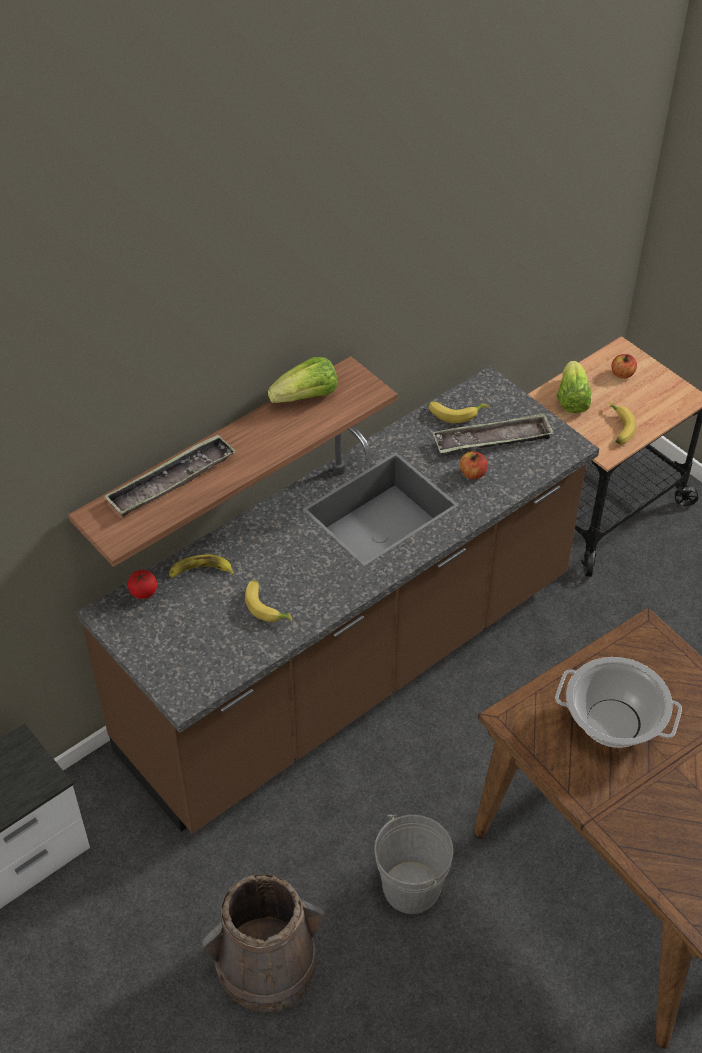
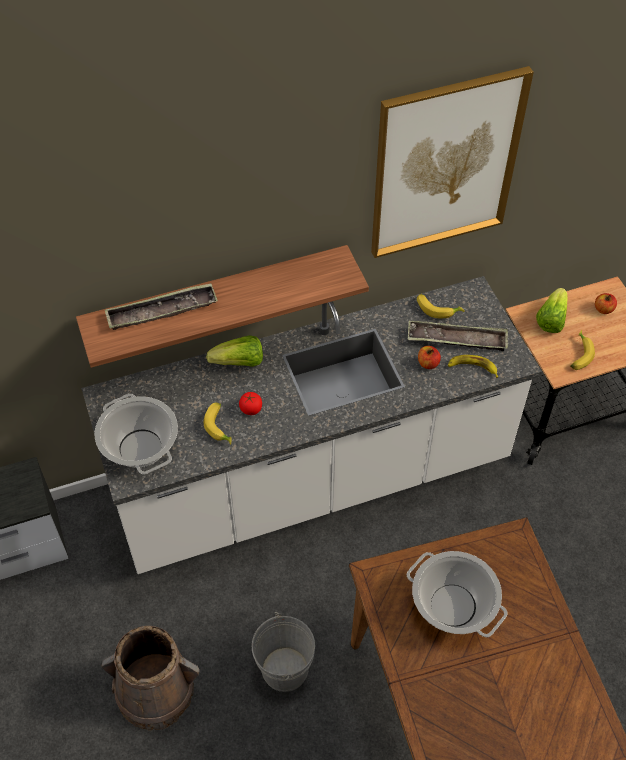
camera: 20 degrees right, 5 degrees up
(143, 592) = (135, 387): tomato -> tomato (251, 409)
(182, 657) = (140, 447): none -> cooking pot
(200, 571) = (184, 383): banana -> banana (472, 368)
(306, 397) = (296, 270): lettuce -> lettuce (239, 363)
(351, 668) = (313, 481): brown counter -> white counter
(443, 235) = (445, 164): none -> picture

